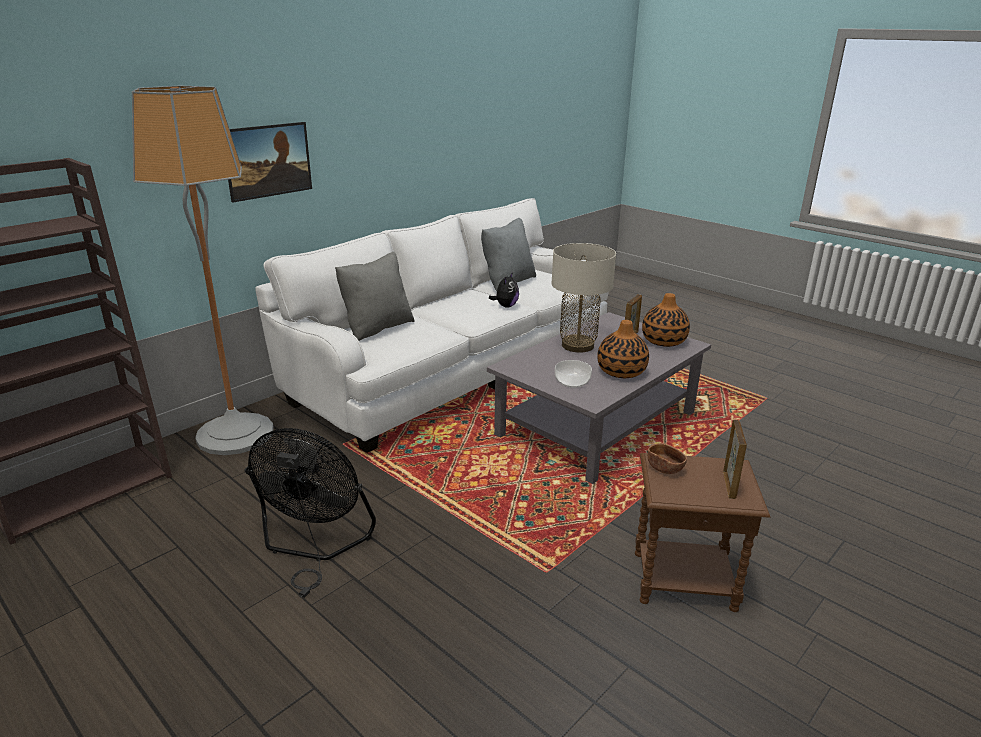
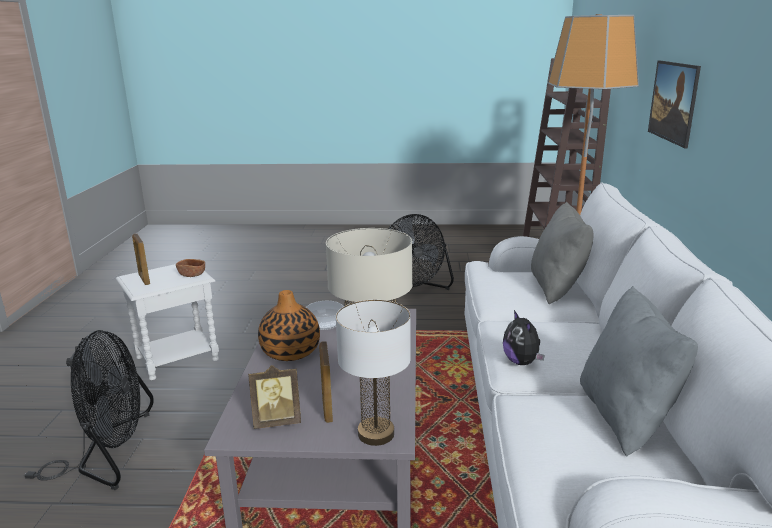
camera: 140 degrees right, 5 degrees down
(617, 321) = (375, 434): none -> table lamp
(663, 341) = (277, 421): vase -> picture frame
(684, 578) = (177, 358): brown side table -> white side table
(771, 493) = (106, 453): none -> black fan

